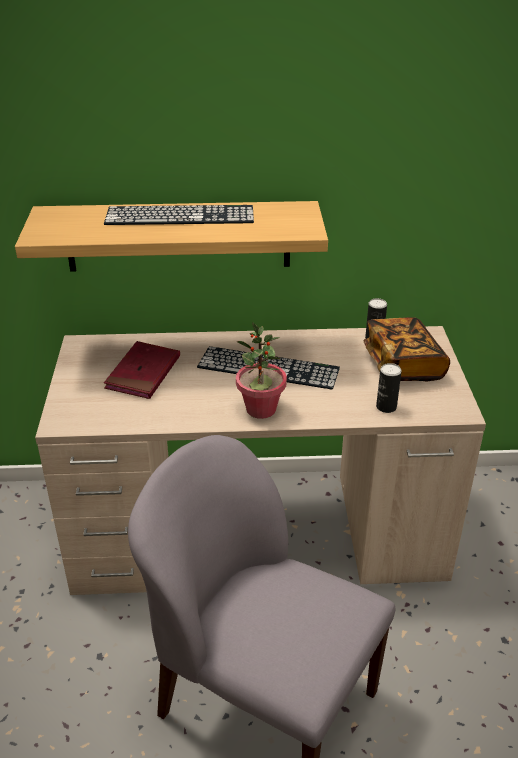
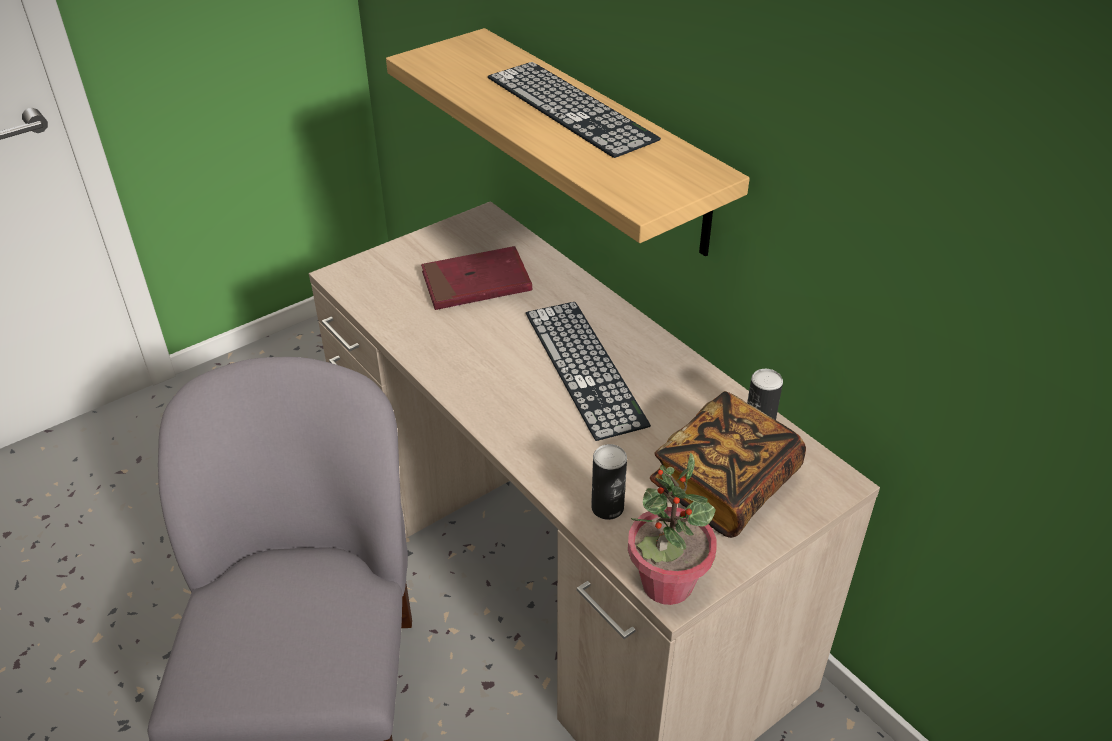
camera: 55 degrees right, 5 degrees up
(261, 409) = (494, 399): potted plant -> potted plant (666, 584)

